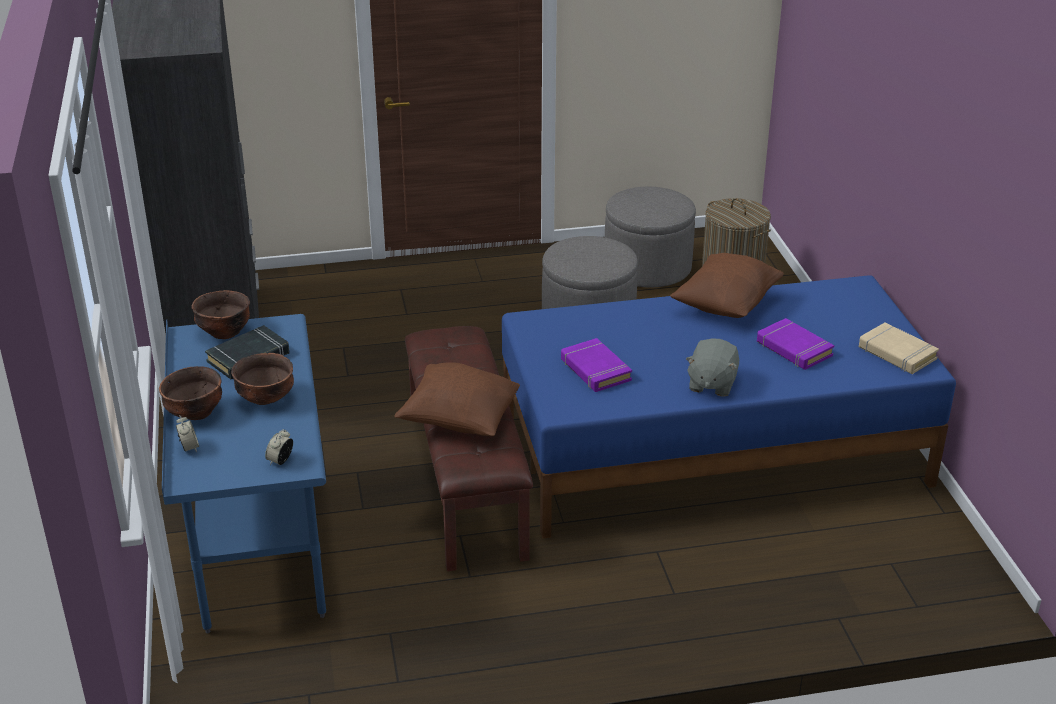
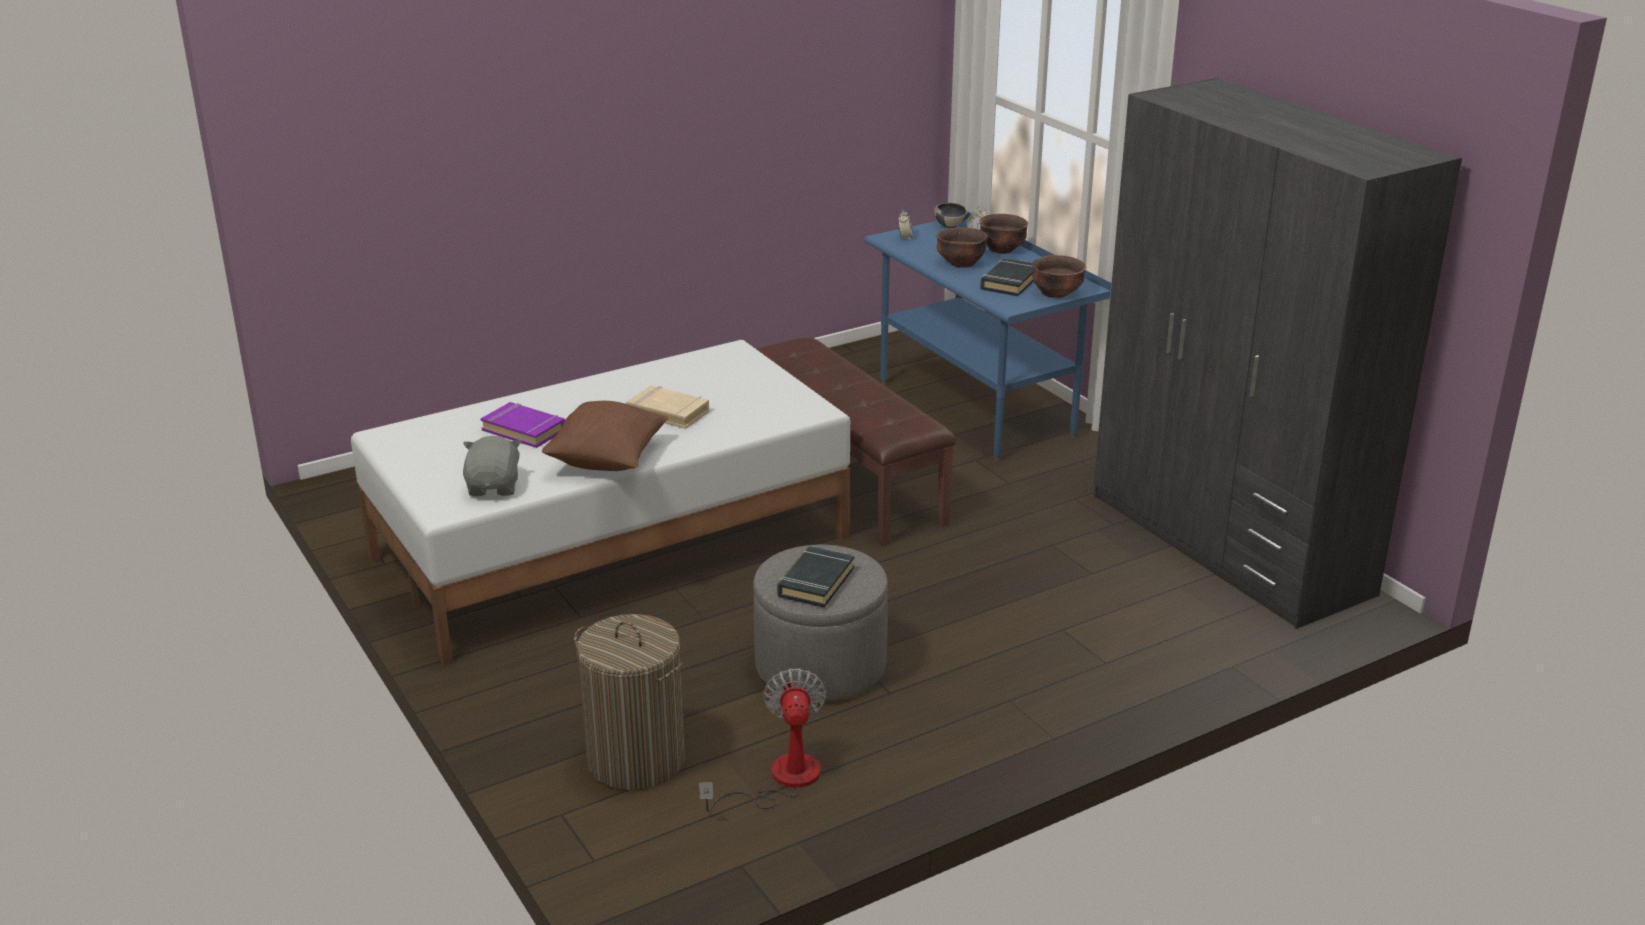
camera: 160 degrees right, 5 degrees down
(202, 474) = (950, 226): none -> bowl
(459, 421) = (832, 368): brown pillow -> none
(595, 370) = (721, 381): purple book -> none
(597, 250) = (815, 582): none -> black book
(647, 268) = (781, 780): grey ottoman -> fan
(711, 384) = (604, 388): grey plush toy -> grey plush toy (494, 487)
(714, 451) = (609, 547): blue bed -> white bed
(896, 353) = (411, 444): beige book -> beige book (668, 412)

